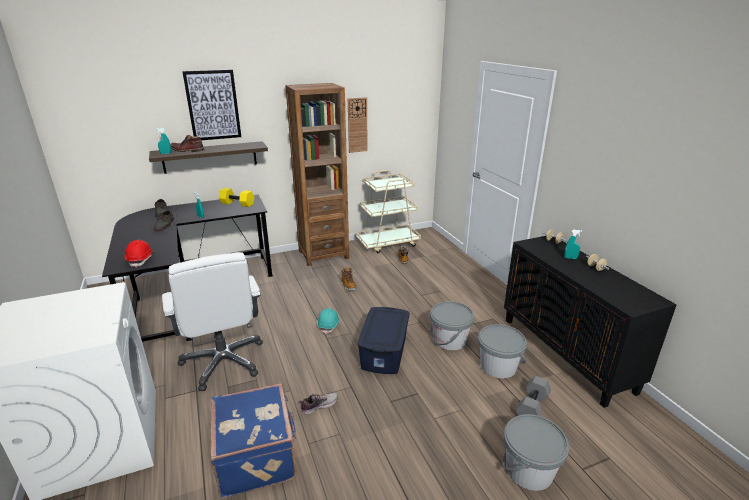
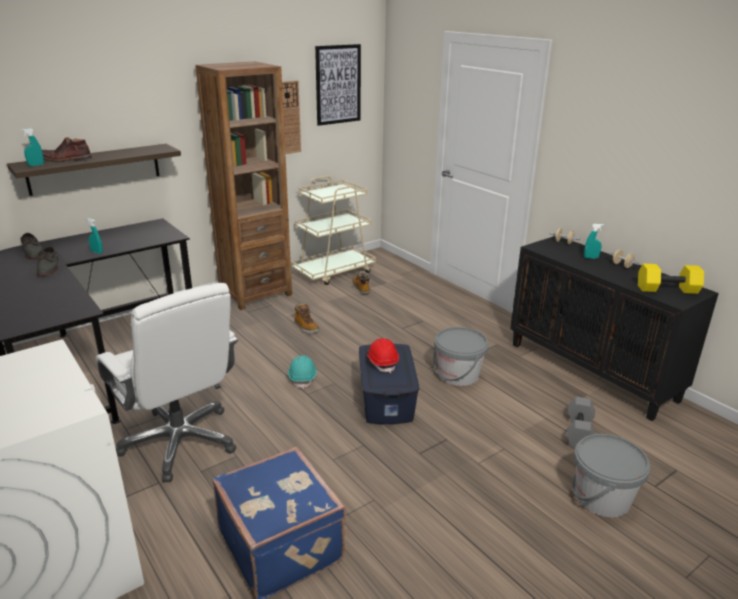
camera: 15 degrees left, 0 degrees up
(141, 260) = (44, 314): red hard hat -> red hard hat (382, 362)
(213, 105) = (96, 94): picture -> picture (338, 84)
(238, 203) = (141, 232): yellow dumbbell -> yellow dumbbell (667, 289)
(319, 405) = (333, 473): shoe -> none
(498, 366) = (525, 395): grey bucket -> none

